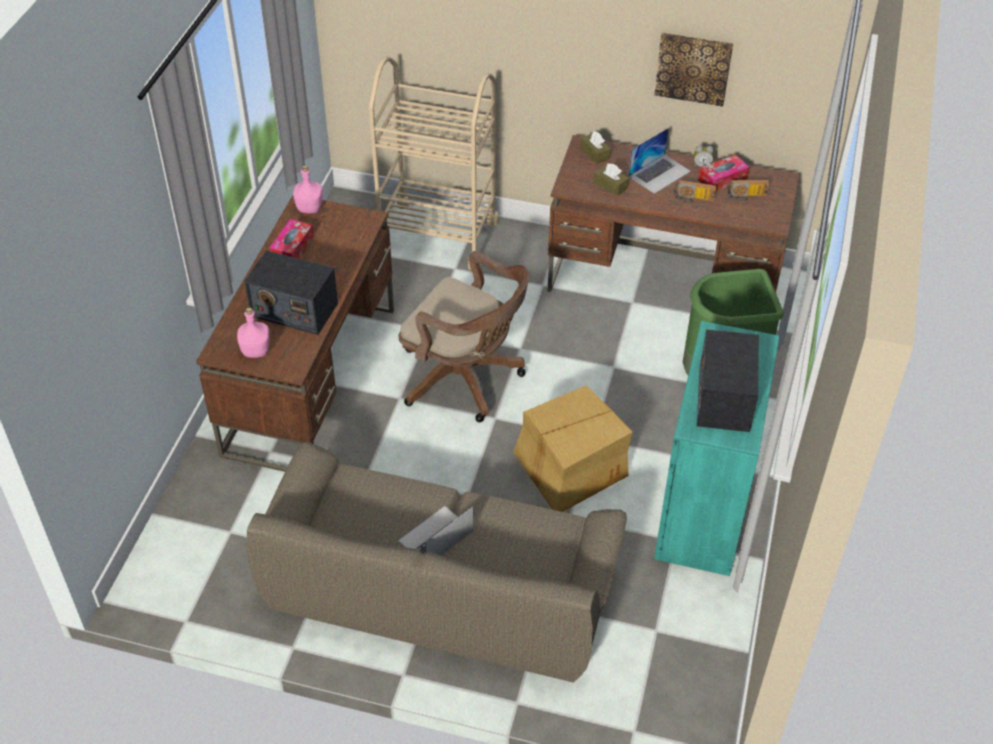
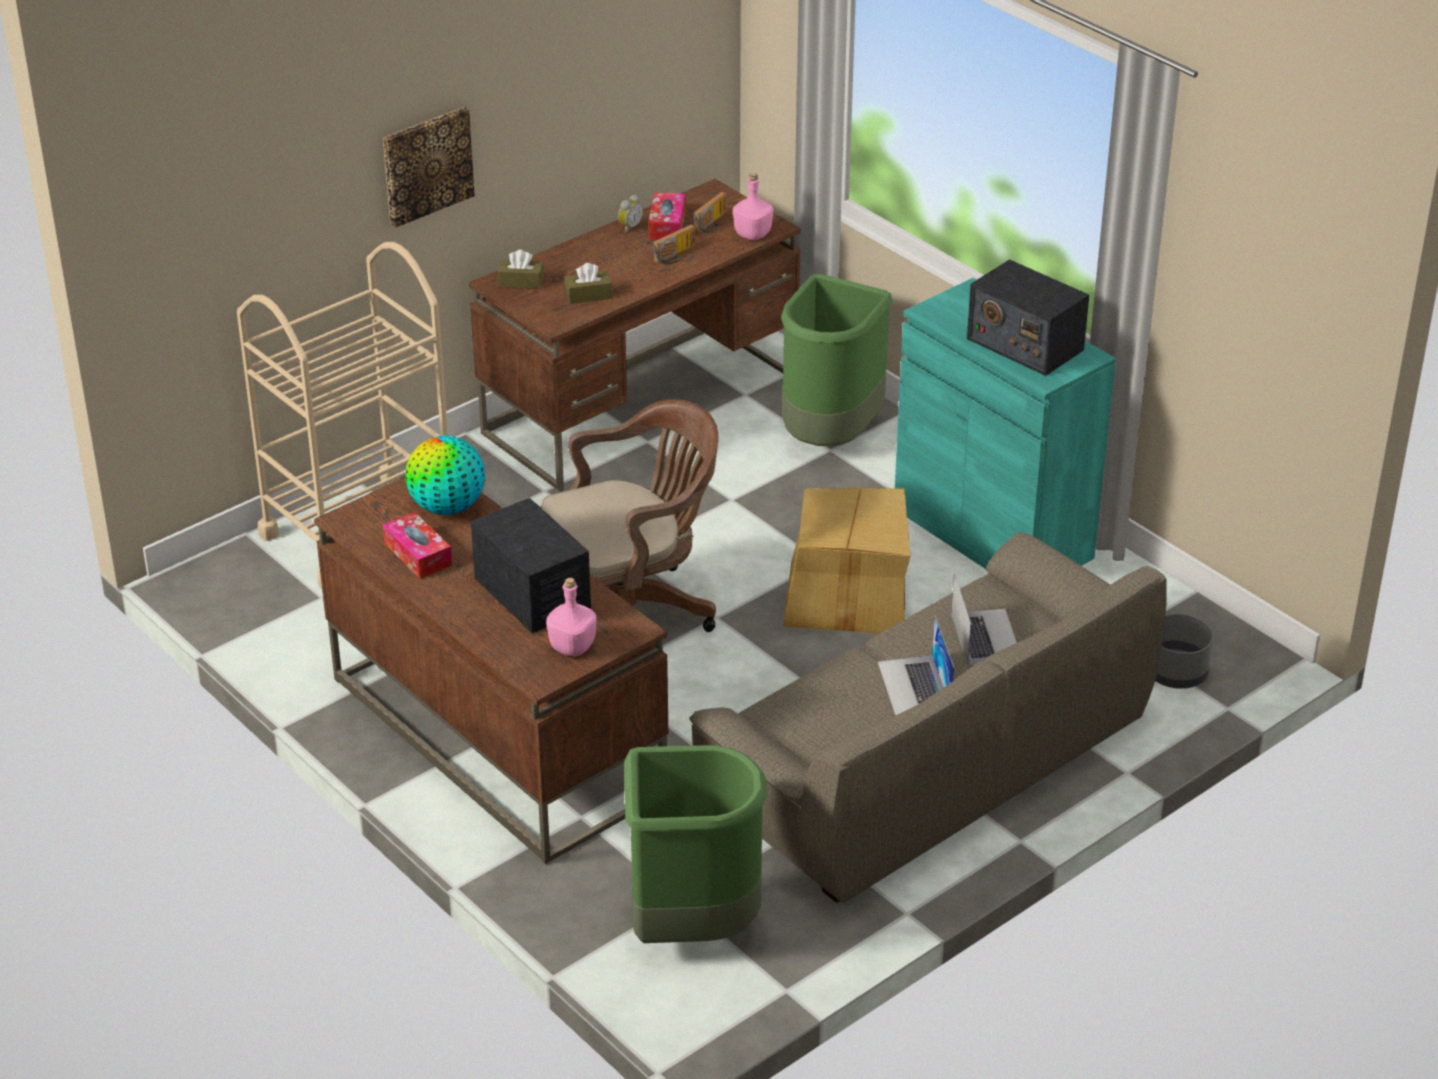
camera: 55 degrees left, 10 degrees down
(210, 548) = (691, 927): none -> green trash can
(293, 309) = (532, 593): radio -> radio turned 90 degrees counterclockwise
(309, 208) = (359, 515): pink bottle -> pink bottle (753, 234)
(346, 237) = (447, 507): none -> globe
(646, 682) = (1176, 673): none -> grey planter
(659, 173) = (608, 257): laptop -> laptop (986, 636)
(693, 68) = (580, 109): picture -> picture (426, 165)

